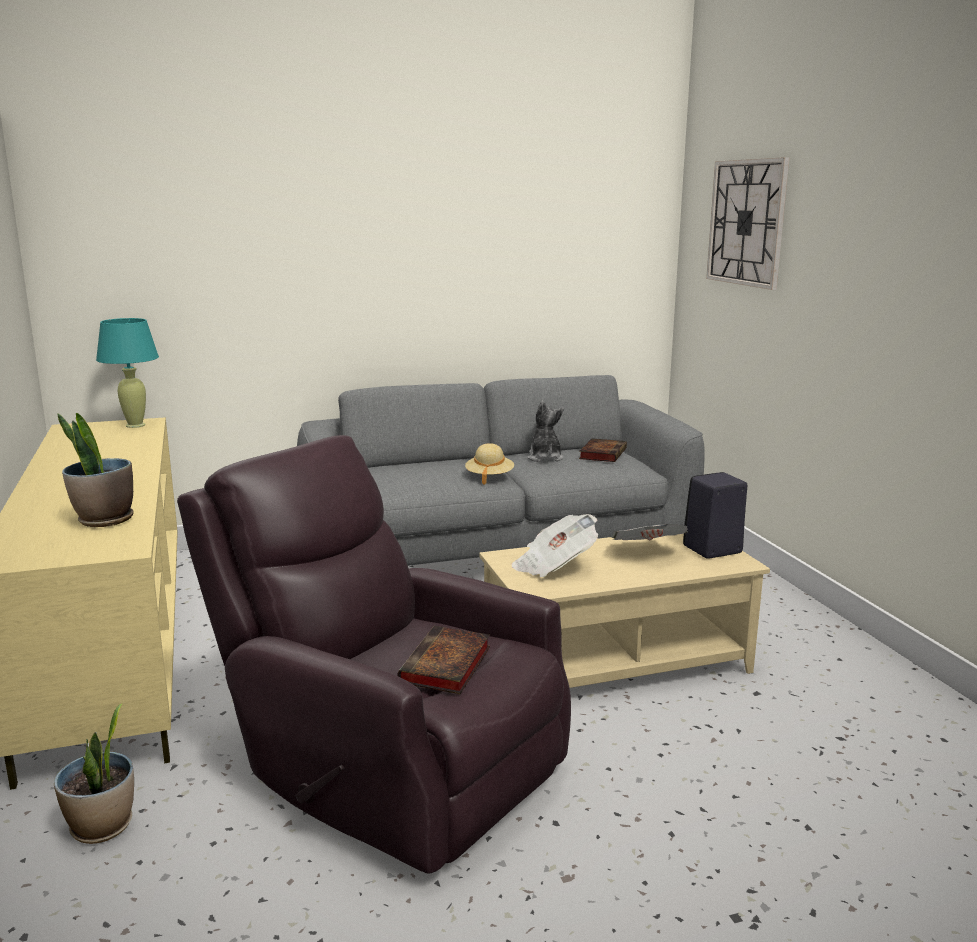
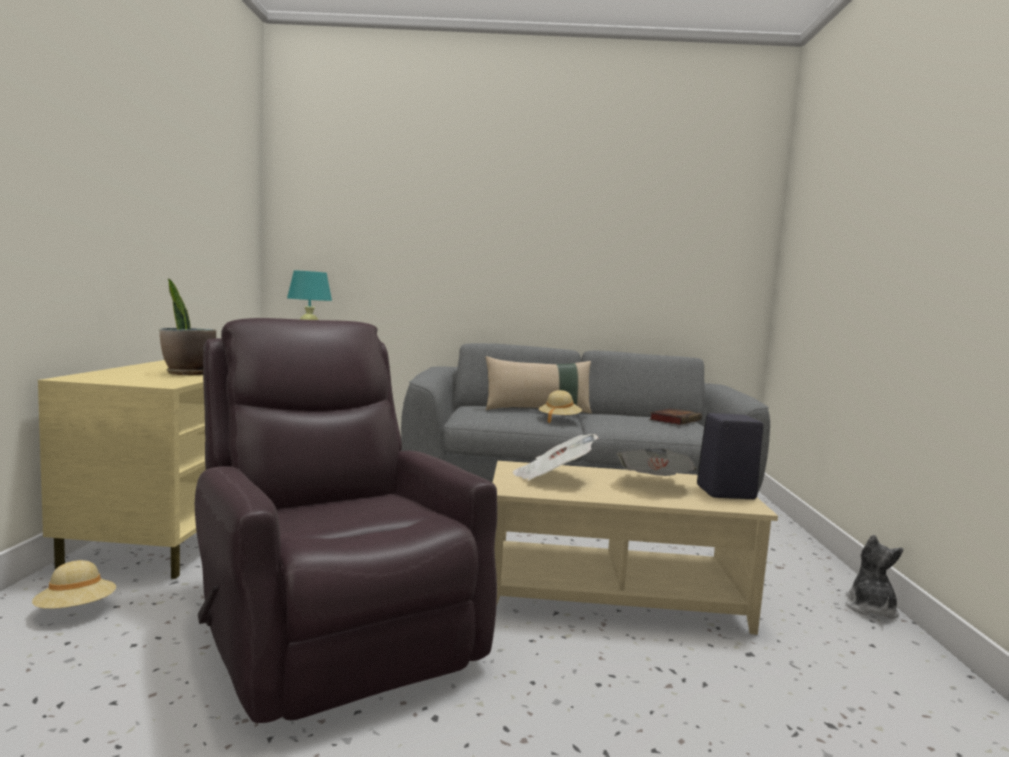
camera: 20 degrees right, 10 degrees down
(102, 827) = (76, 610): potted plant -> beige hat
(446, 666) = (358, 520): book -> none
(454, 465) = (538, 410): none -> beige pillow
(545, 458) = (621, 416): plush toy -> plush toy (870, 608)
(746, 222) = (829, 218): wall clock -> none

